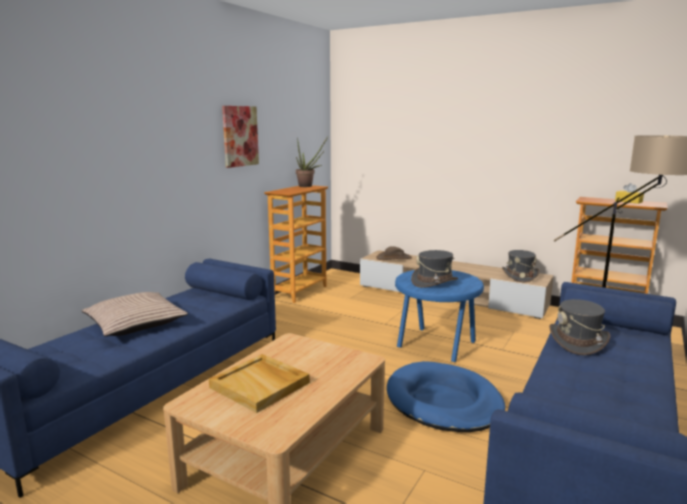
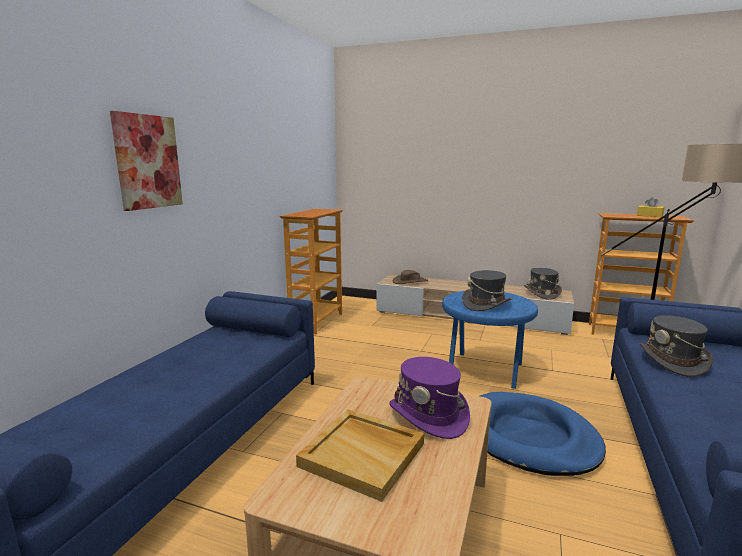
camera: 10 degrees left, 0 degrees up
(135, 324) = (158, 379): pillow -> none
(240, 136) = (255, 152): picture -> picture (147, 162)
(308, 186) = (321, 209): potted plant -> none
(326, 365) = (428, 415): none -> purple hat

